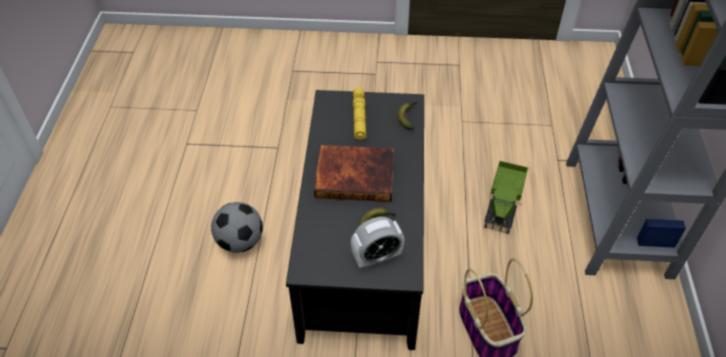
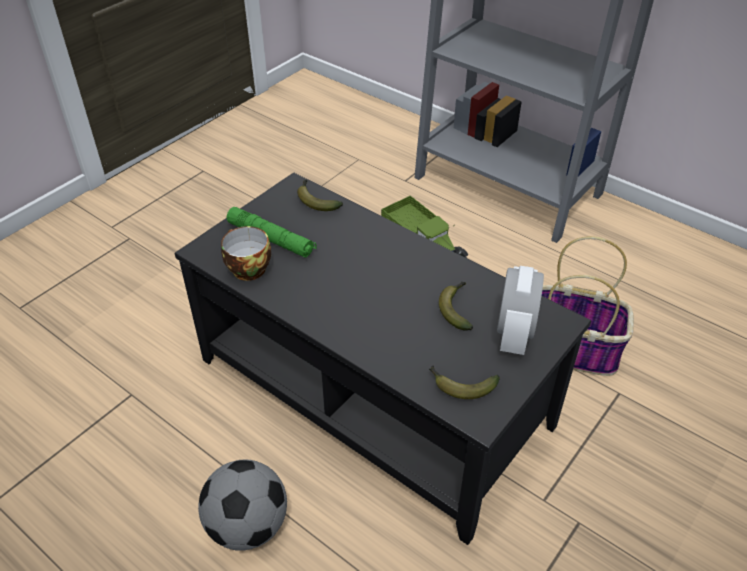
camera: 55 degrees left, 5 degrees down
(318, 252) = (460, 386): none -> banana
(328, 122) = (246, 268): none -> cup
(355, 175) = (363, 288): book -> none
(359, 118) = (271, 239): yellow flashlight -> green flashlight

